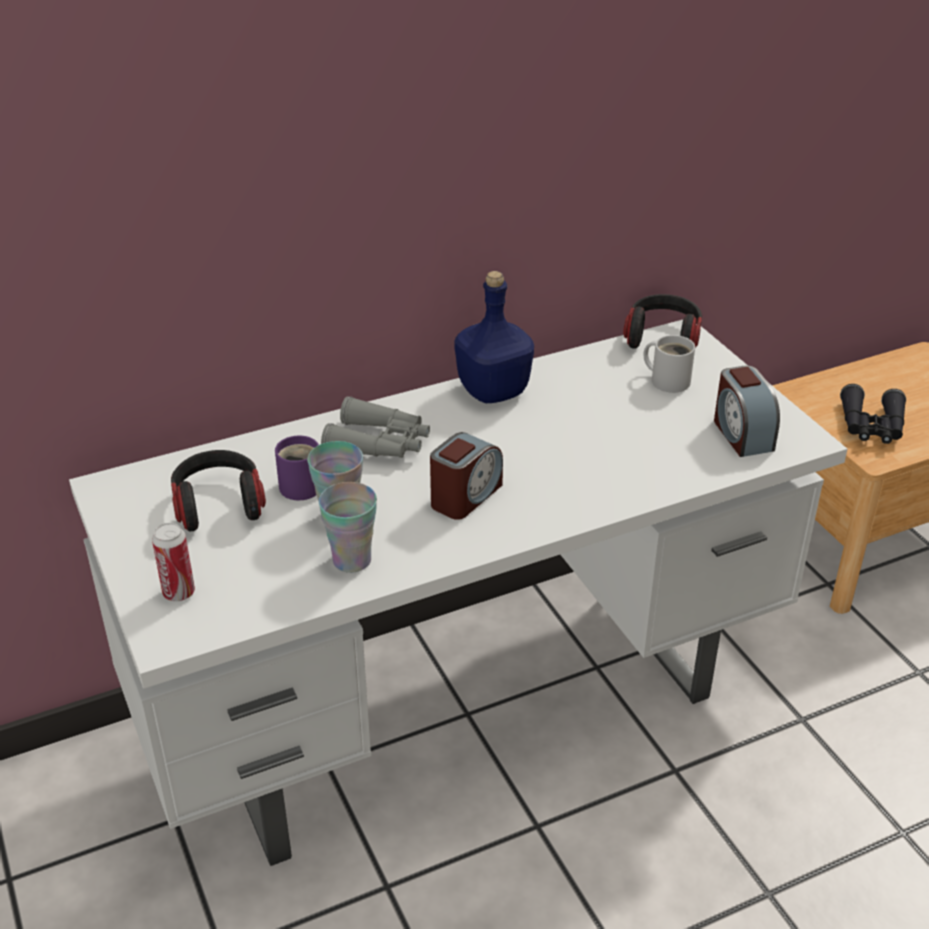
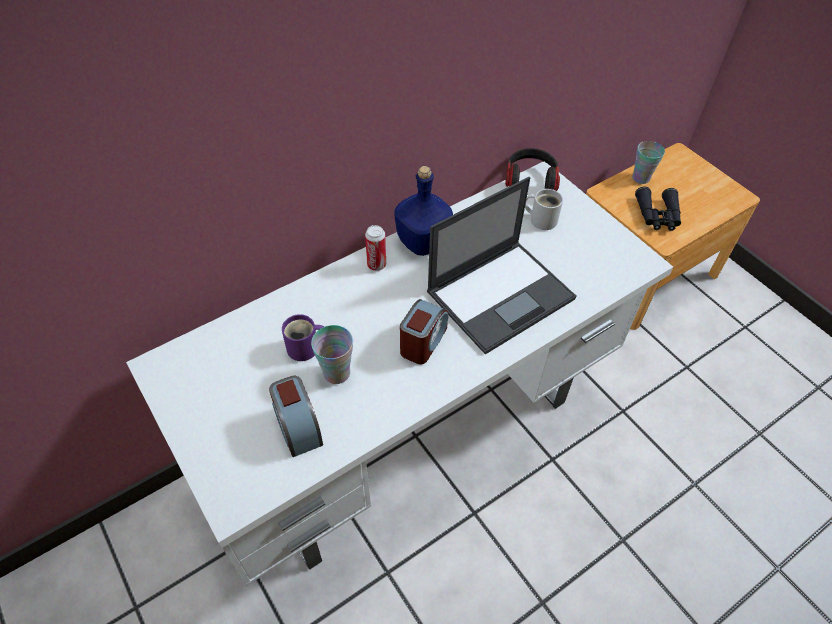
camera: 10 degrees left, 15 degrees up
(179, 593) = (232, 461): can -> can (376, 265)
(218, 505) = (245, 372): headphones -> none
(352, 560) = (354, 412): cup -> cup (641, 178)
(380, 443) = (352, 300): grey binoculars -> none
(589, 456) = (501, 294): none -> laptop
(741, 434) = (601, 262): alarm clock -> alarm clock (298, 427)

